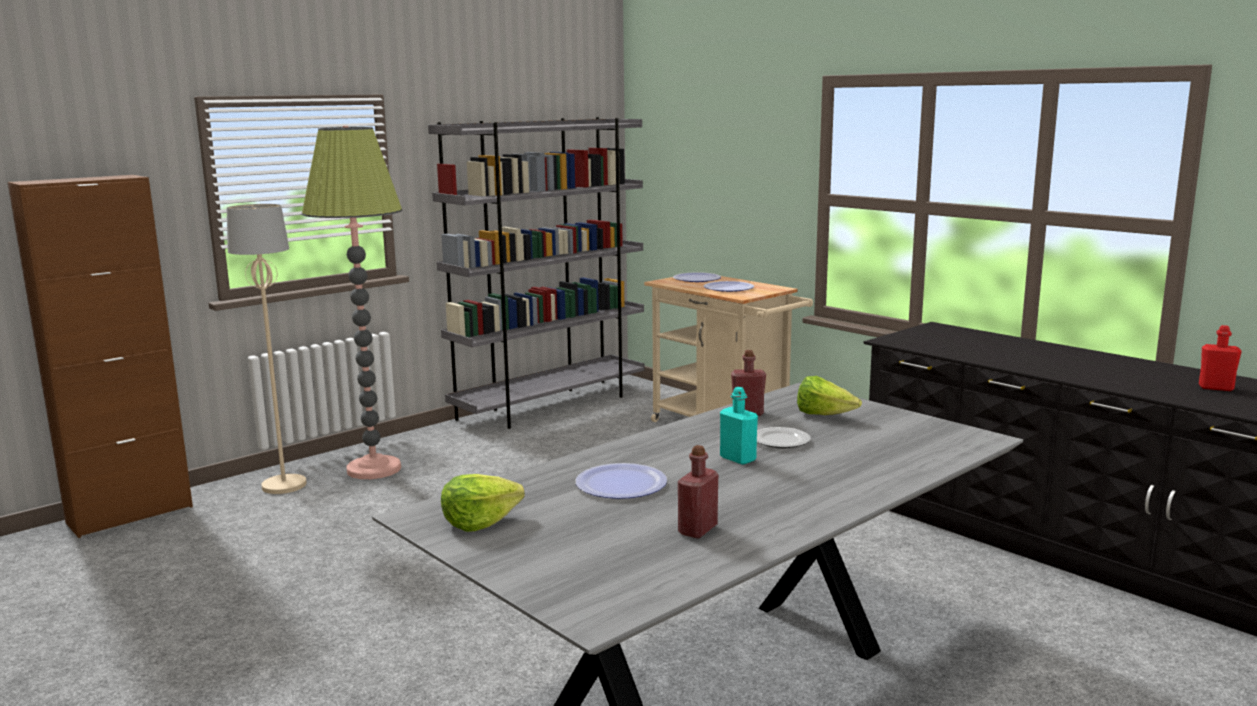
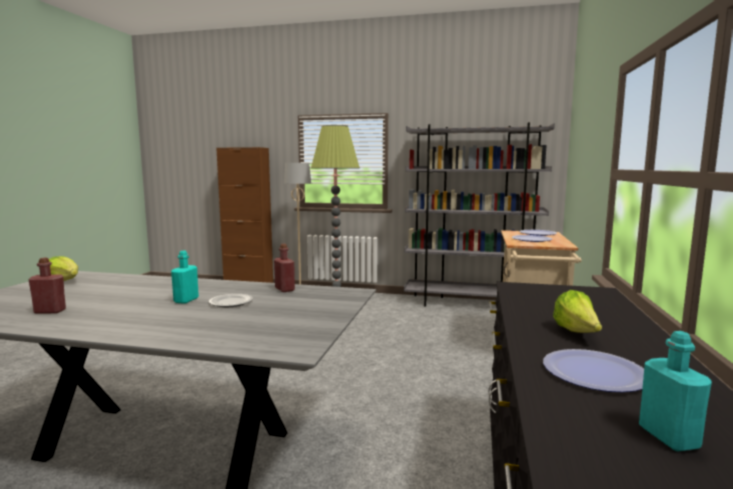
camera: 55 degrees right, 5 degrees down
(621, 484) = (127, 289): plate -> plate (594, 372)
(824, 415) = (302, 303): lettuce -> lettuce (577, 333)
(1216, 388) = (668, 437): red bottle -> turquoise bottle

